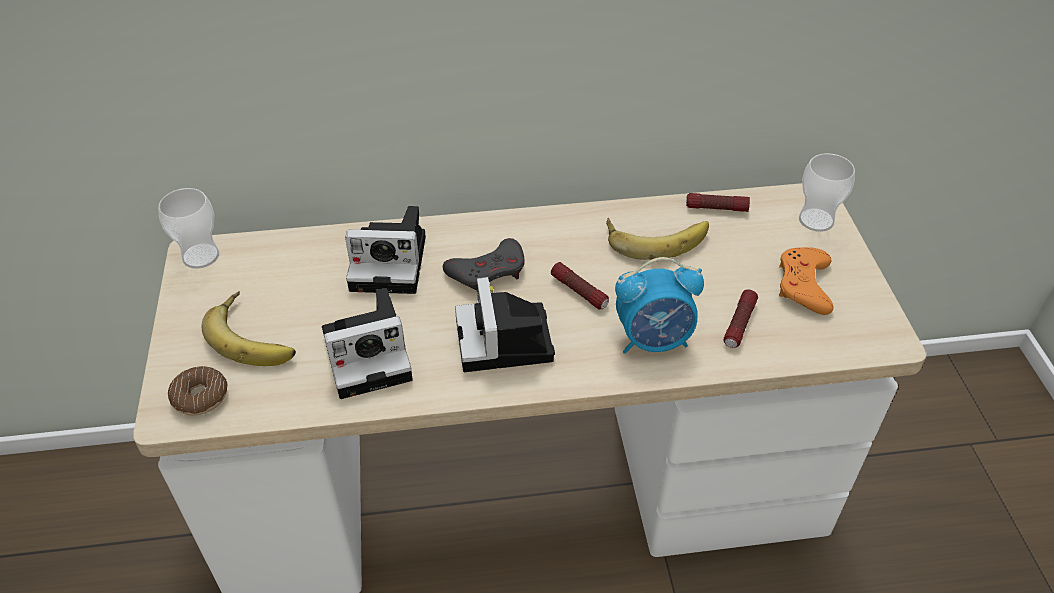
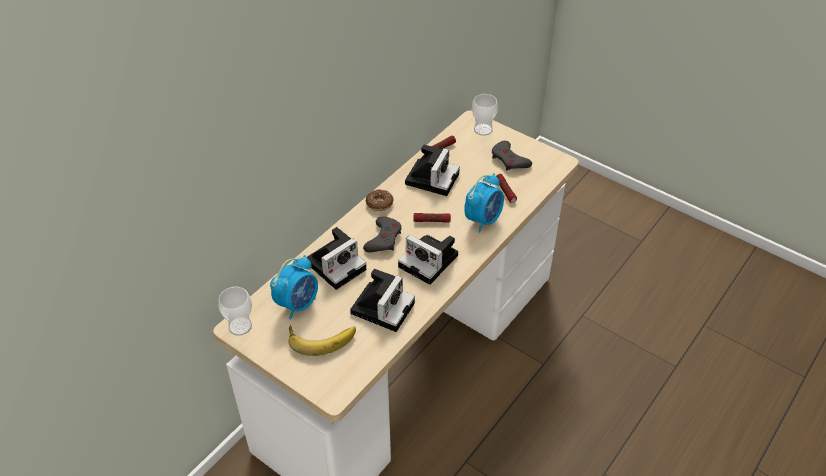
camera: 45 degrees left, 0 degrees up
(200, 397) = (335, 377): donut -> donut (379, 203)
(288, 276) = (298, 304): none -> alarm clock
(656, 237) = (432, 177): banana -> camera
(804, 285) = (509, 160): orange game controller -> grey game controller

